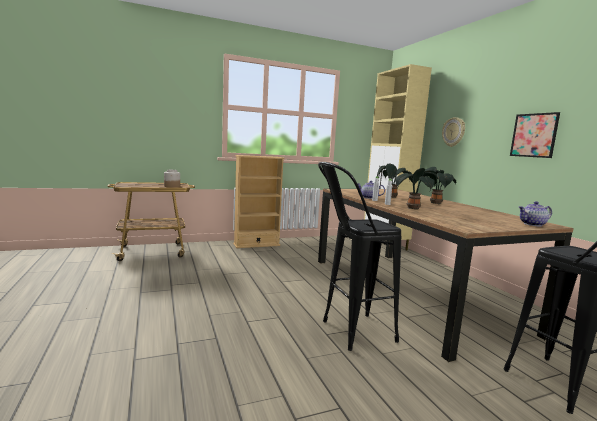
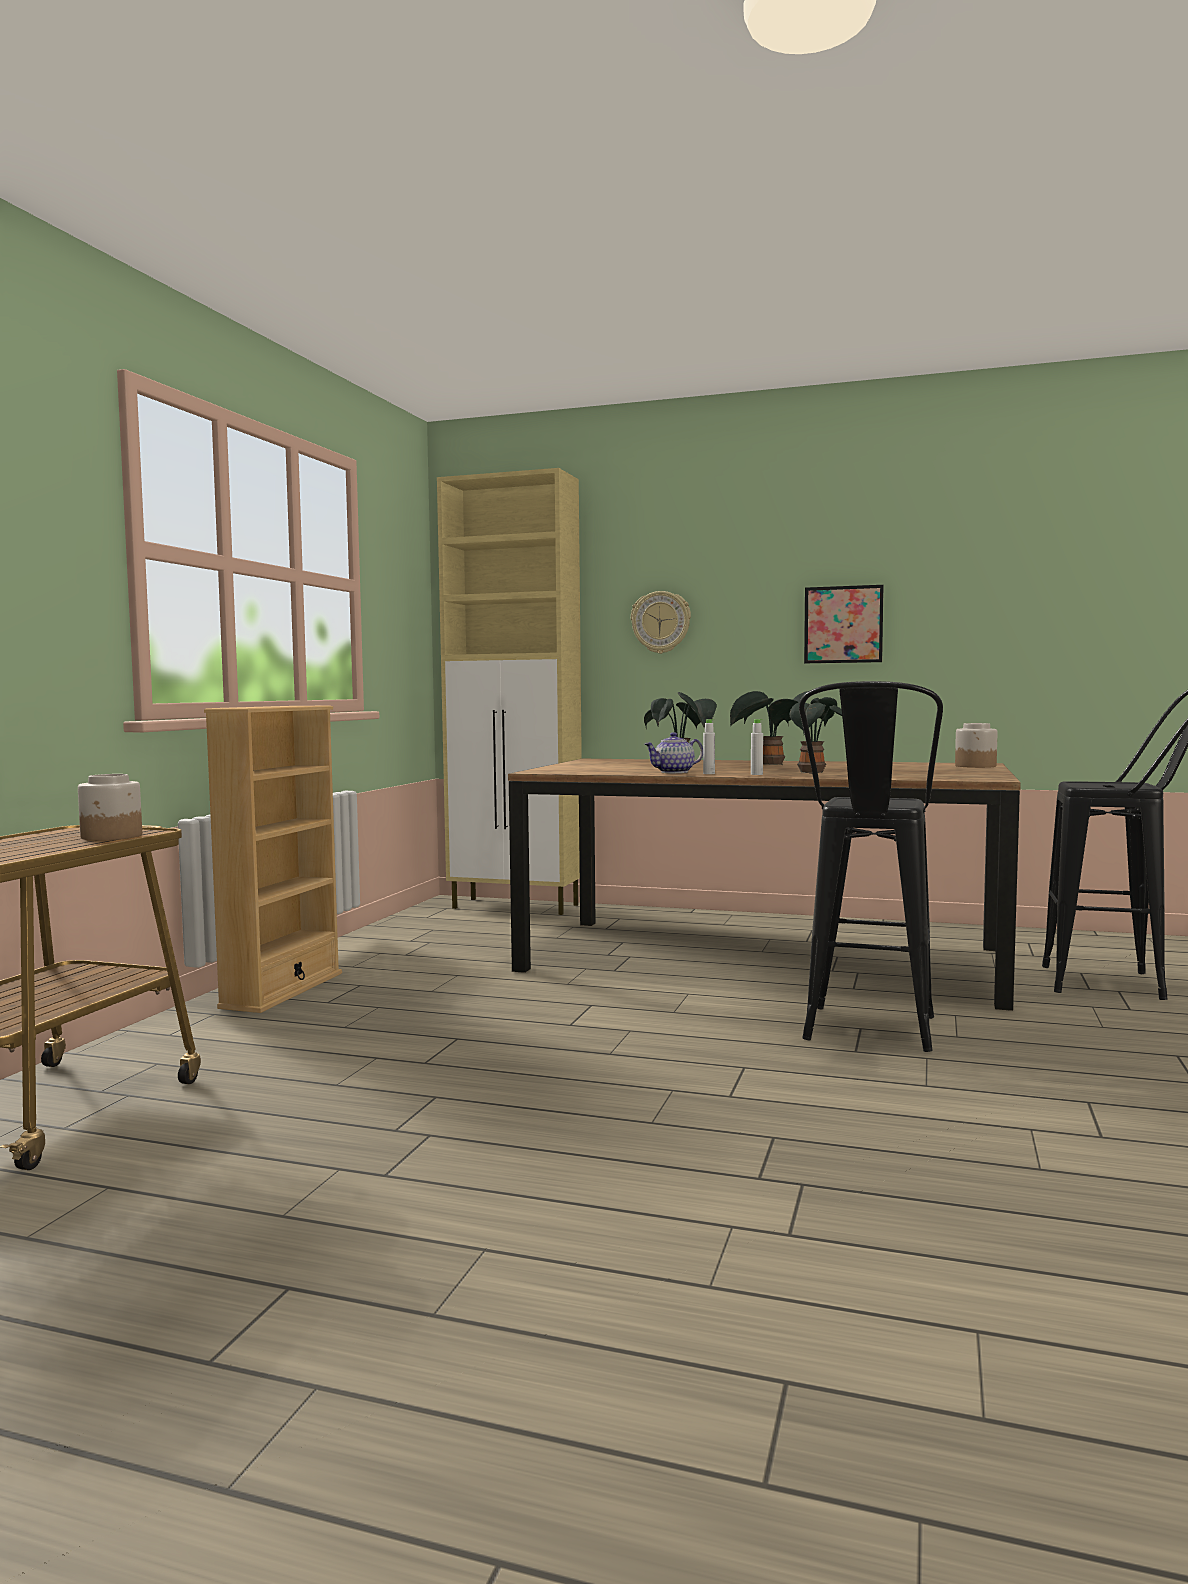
camera: 50 degrees left, 5 degrees down
(533, 224) = (976, 766): teapot -> jar

